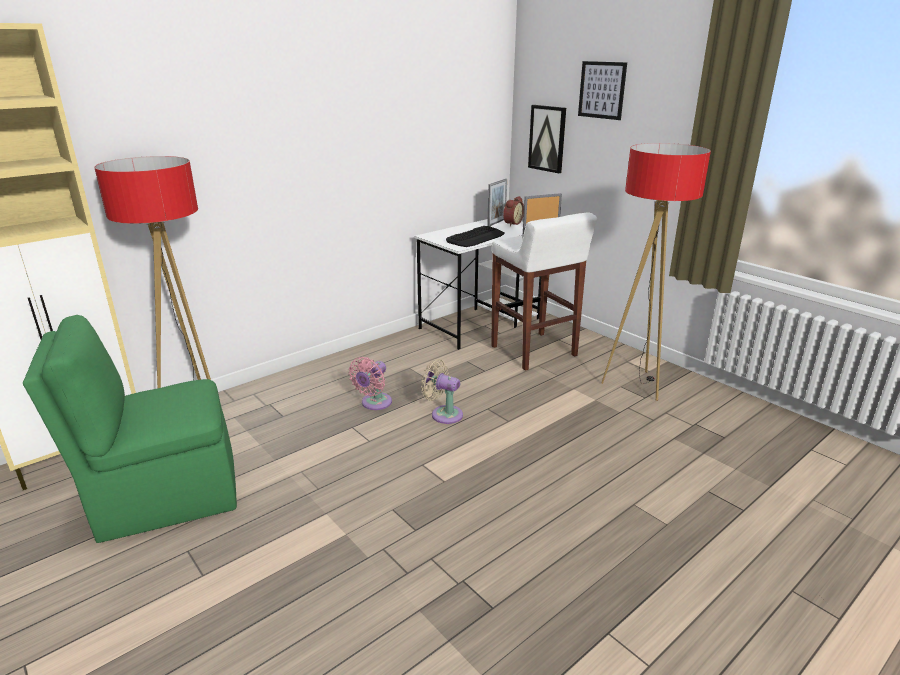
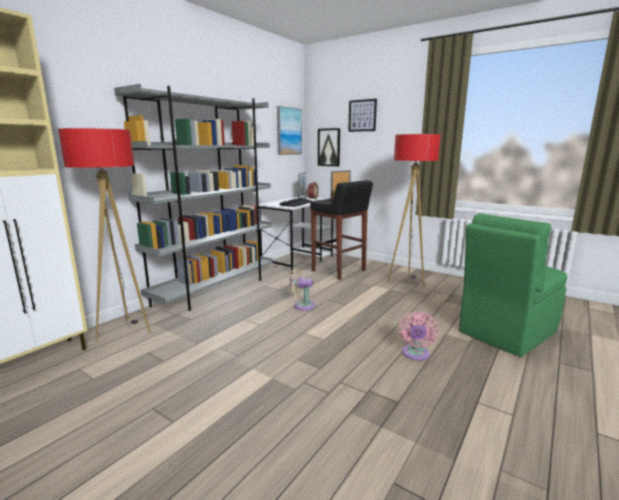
camera: 15 degrees left, 10 degrees down
(164, 497) = (117, 377): green chair -> green chair (505, 333)
(337, 367) = (216, 290): none -> grey bookcase
(374, 403) = (252, 305): pink fan -> pink fan (415, 354)
(480, 110) = (288, 131): none -> picture
(534, 352) = (339, 271): white stool -> black stool

